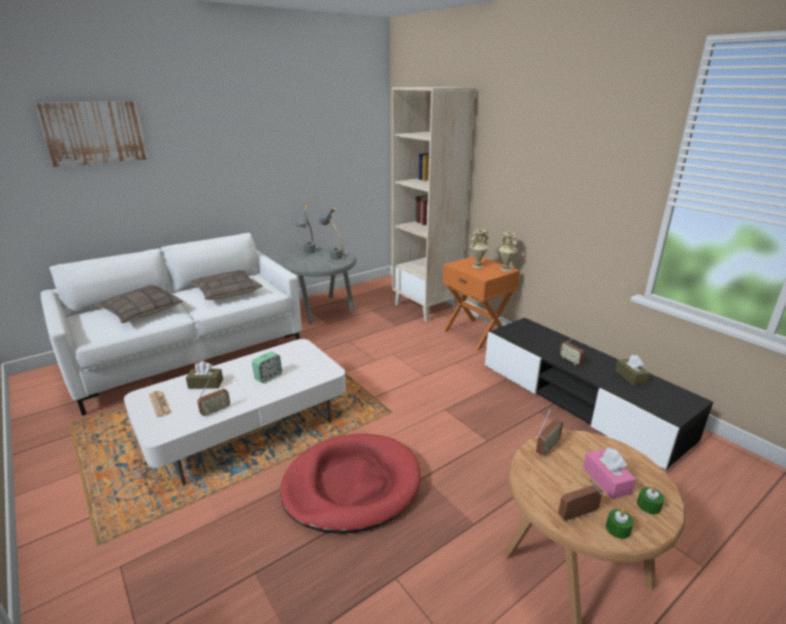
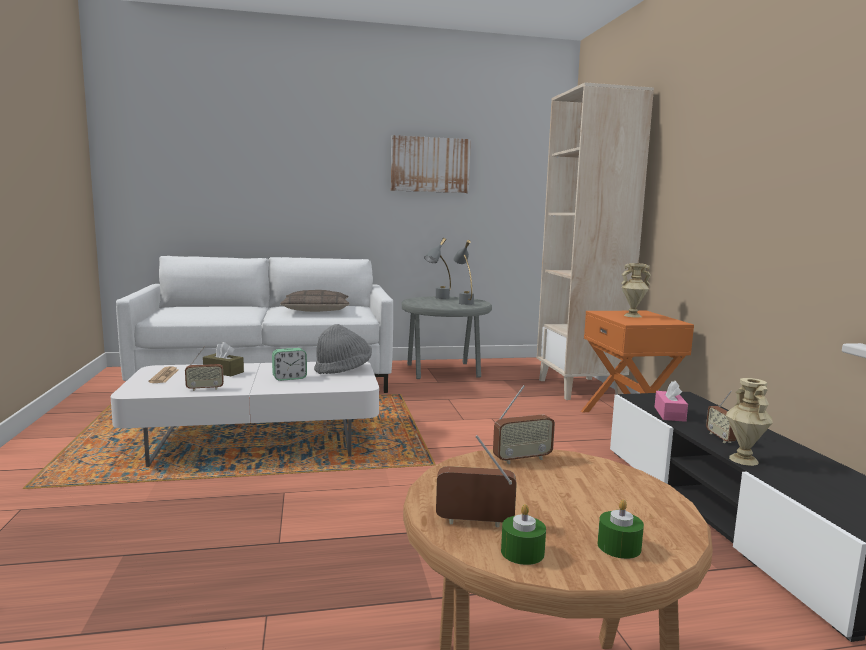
camera: 25 degrees right, 15 degrees down
(95, 132) = (235, 138): picture -> picture (430, 165)
(141, 311) = (220, 310): pillow -> none
(298, 354) = (343, 369): none -> grey hat
(351, 485) = (313, 514): red dog bed -> none
(505, 269) = (671, 321): beige vase -> beige vase (742, 459)
(606, 480) = (577, 506): pink tissue box -> pink tissue box (669, 414)
(630, 377) = (820, 471): brown tissue box -> none

